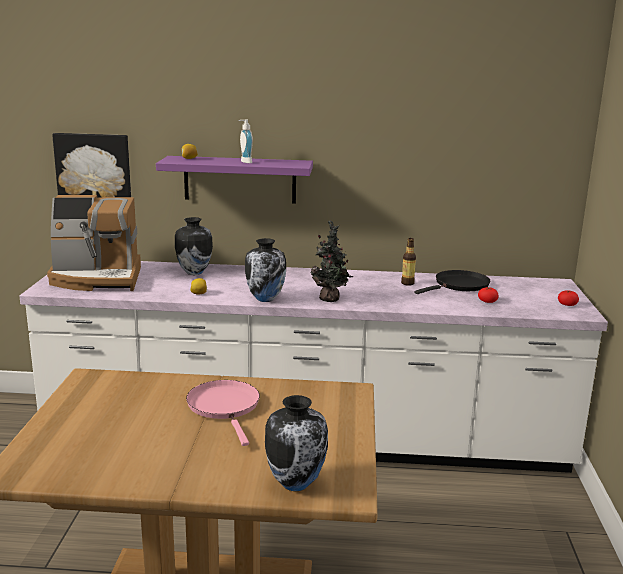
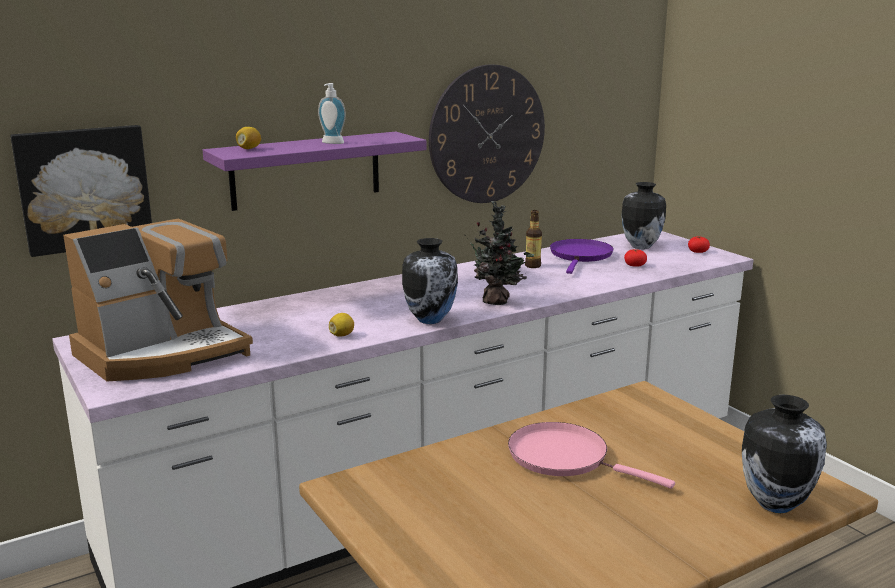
camera: 35 degrees left, 0 degrees up
(194, 272) = (279, 312): vase -> vase (640, 246)
(395, 172) = (487, 134): none -> wall clock
(459, 285) = (580, 256): black frying pan -> purple frying pan

